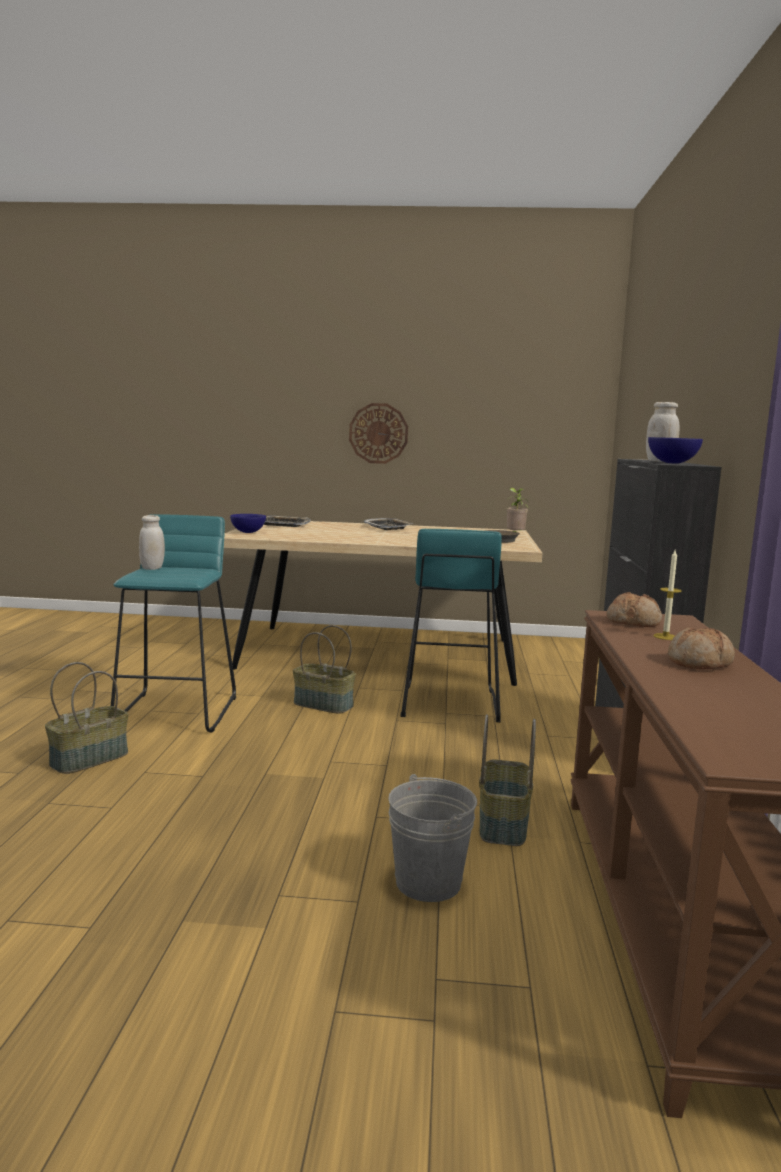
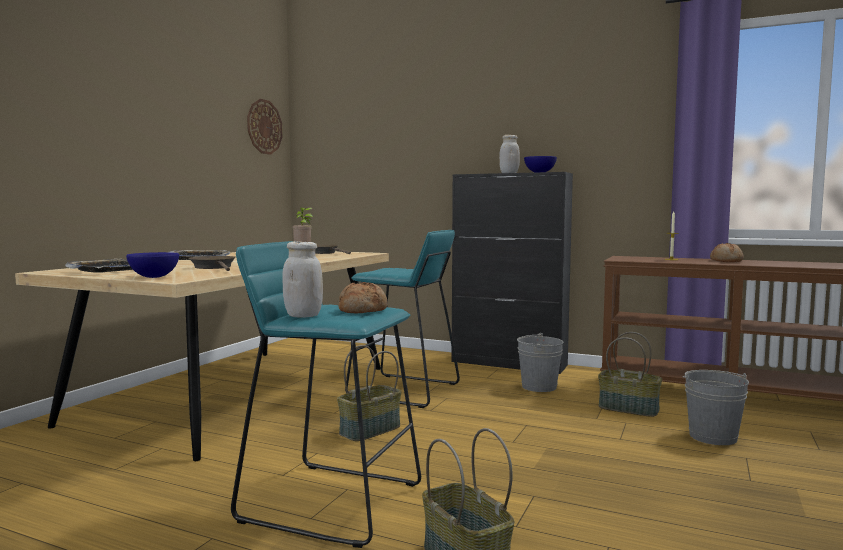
camera: 70 degrees left, 5 degrees down
(322, 534) = (214, 267): none -> brown frying pan
(378, 433) = (126, 155): wall clock -> wall clock (264, 127)
(542, 765) = (539, 386): none -> grey bucket
(634, 622) = (637, 259): bread -> bread (362, 310)

